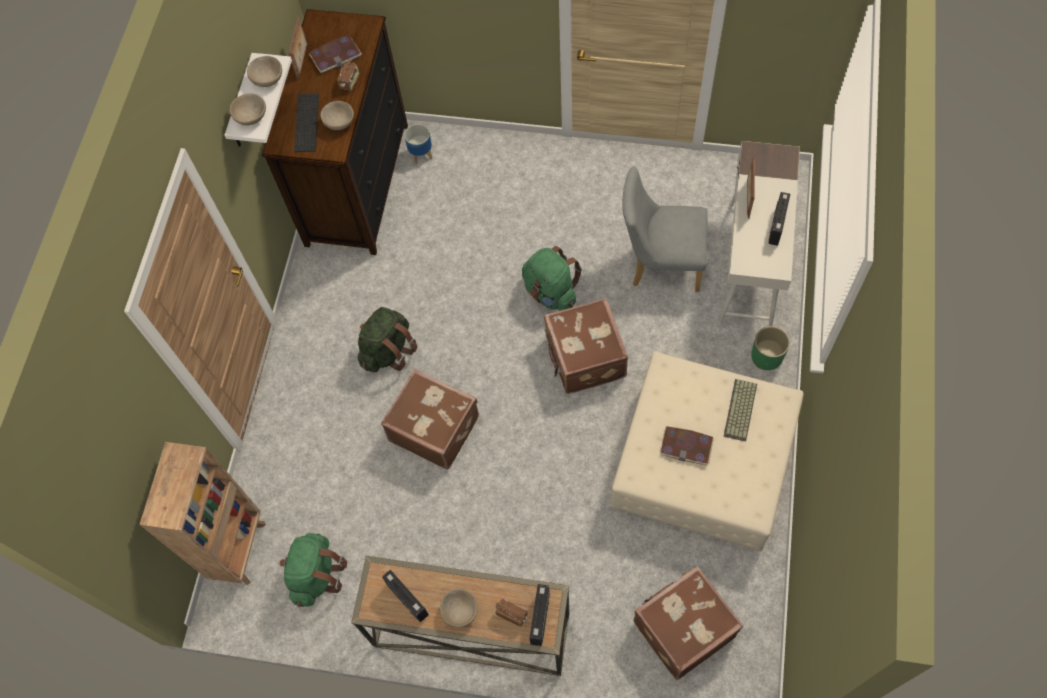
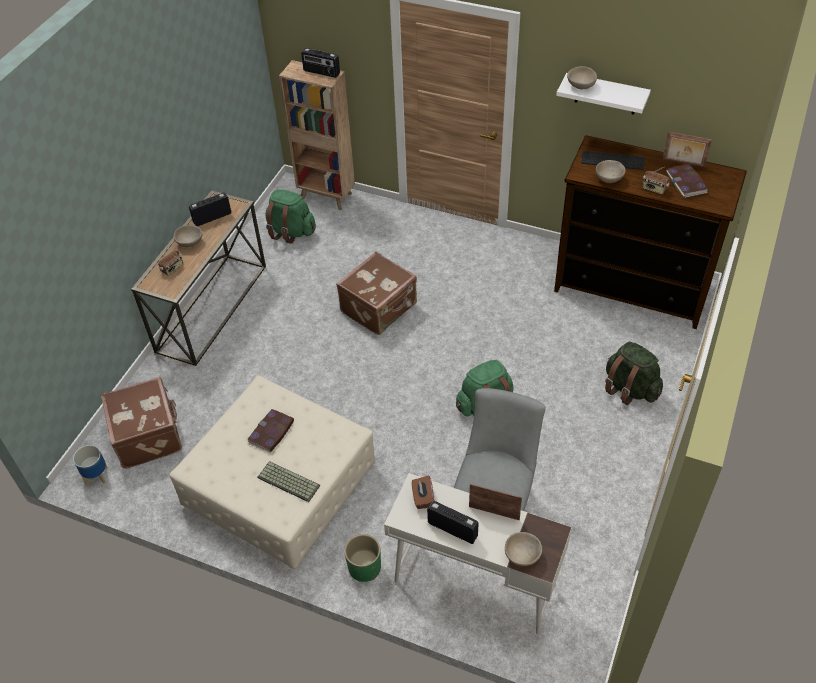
camera: 100 degrees right, 15 degrees down
(268, 79) = (619, 96): beige bowl -> beige bowl (522, 555)
(388, 351) = (458, 288): green backpack -> green backpack (630, 388)
(421, 154) = (660, 334): planter -> planter (97, 476)
(540, 618) = (161, 283): radio -> radio (321, 72)
(584, 358) = (410, 417): brown suitcase -> none
(753, 256) = (422, 498): none -> brown tissue box

